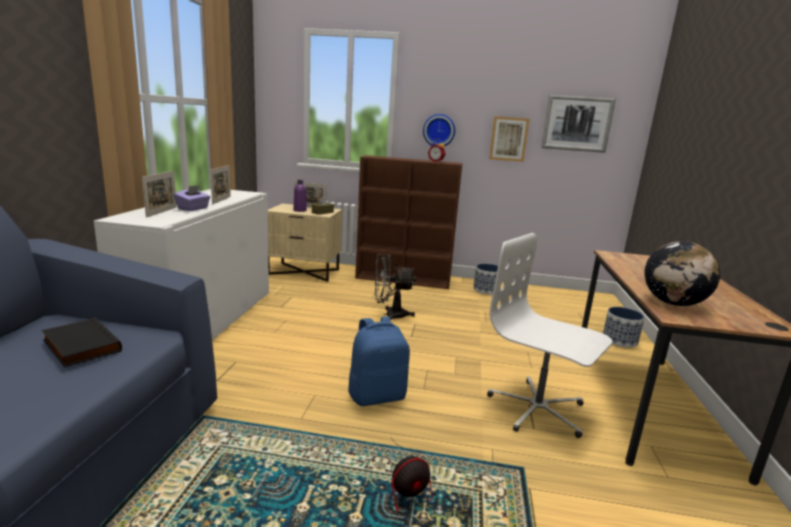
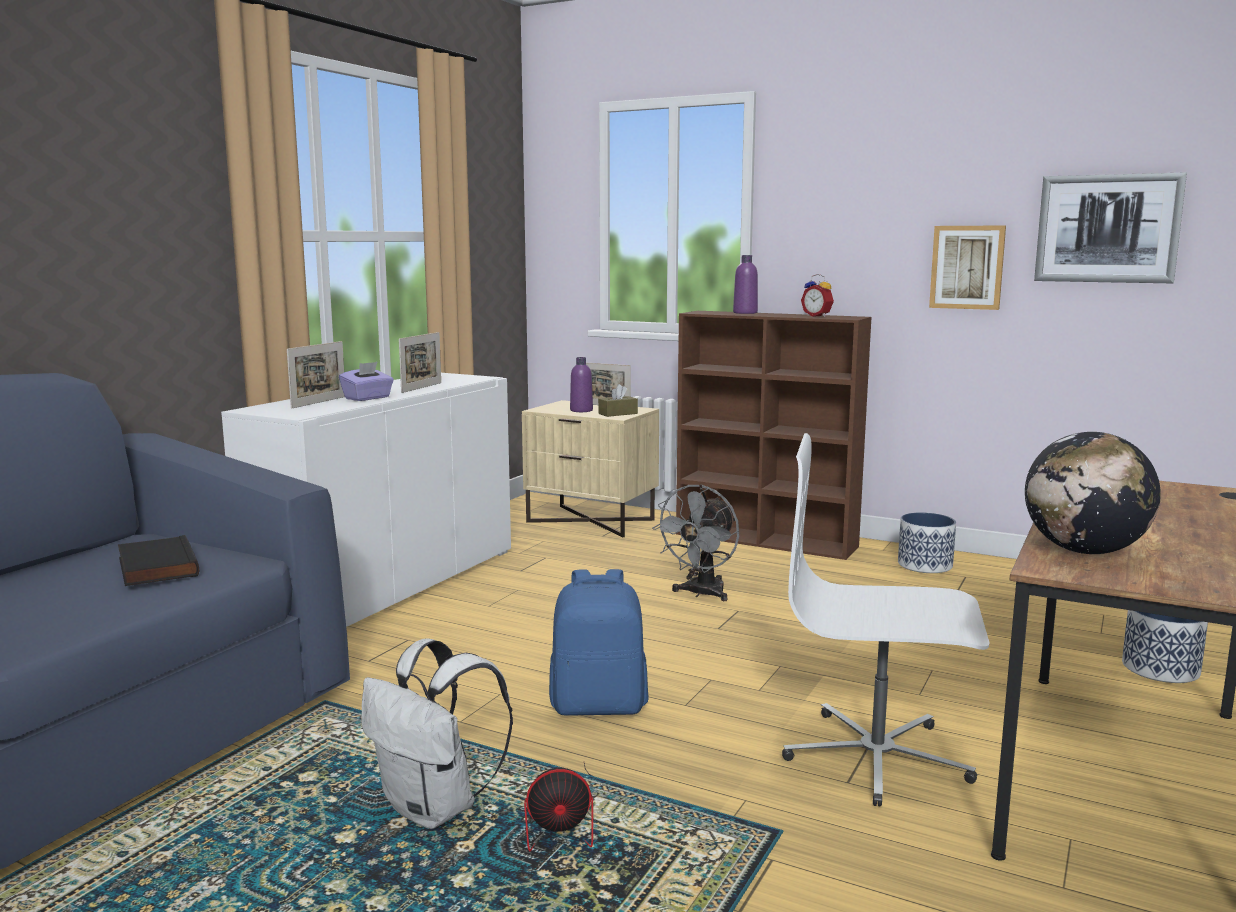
camera: 20 degrees right, 5 degrees down
(320, 490) = (435, 809): none -> white backpack
(390, 315) = (701, 594): grey fan -> grey fan turned 75 degrees counterclockwise
(395, 158) = (745, 313): none -> purple bottle
(439, 130) = (832, 259): wall clock -> none
(537, 409) = (877, 757): white office chair -> white office chair turned 45 degrees counterclockwise

